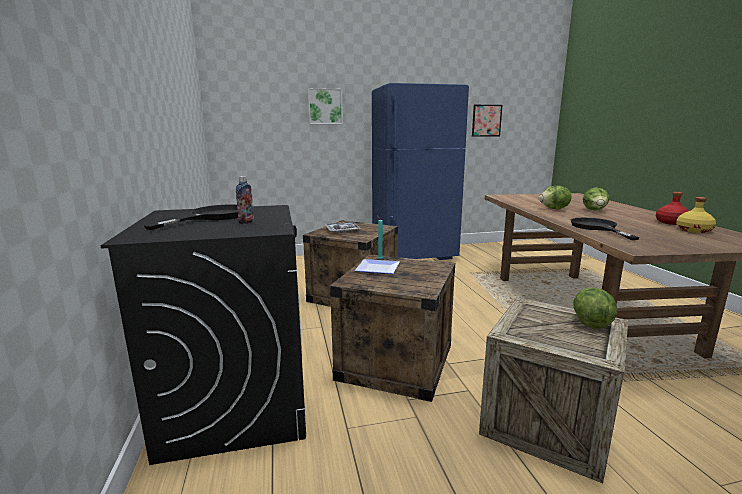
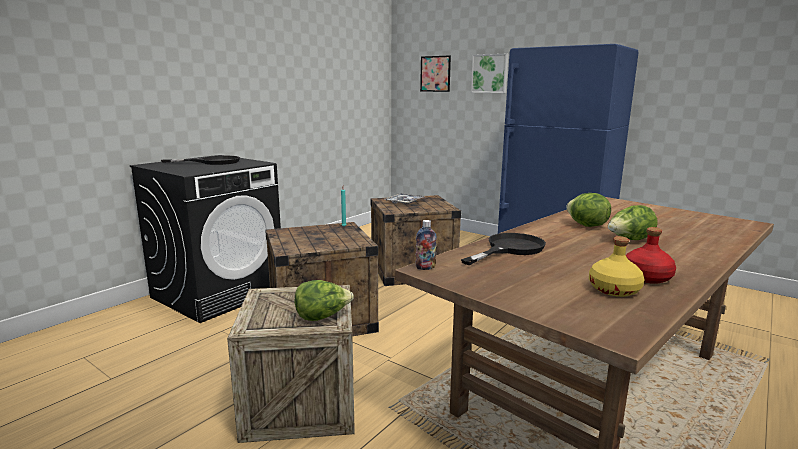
camera: 50 degrees right, 0 degrees up
(246, 222) = (205, 167): bottle -> bottle (425, 268)
(376, 268) = (320, 230): plate -> none
(486, 120) = (716, 90): picture -> picture (435, 74)

